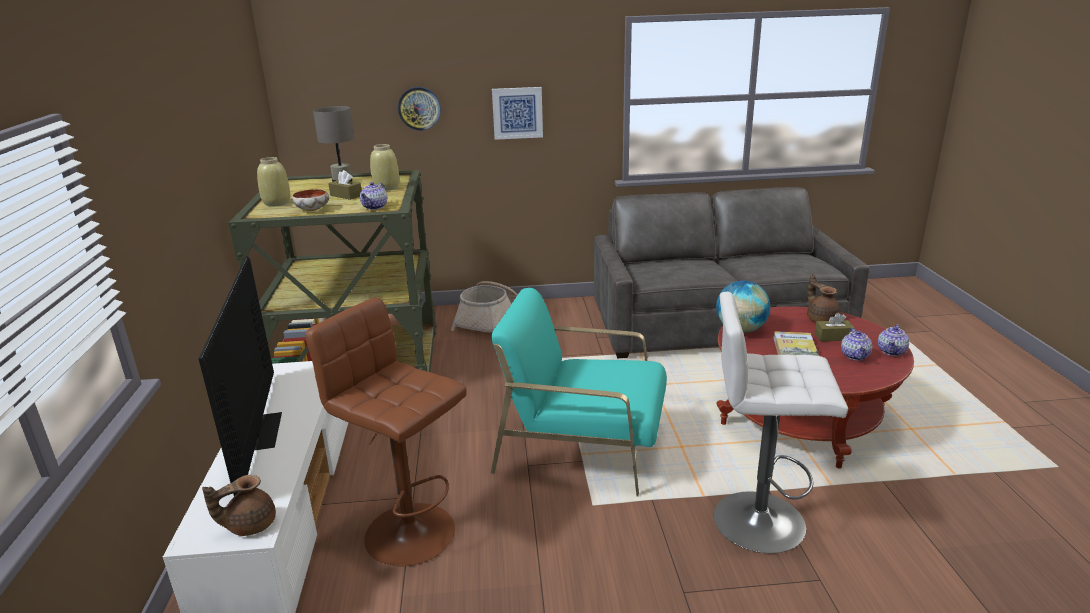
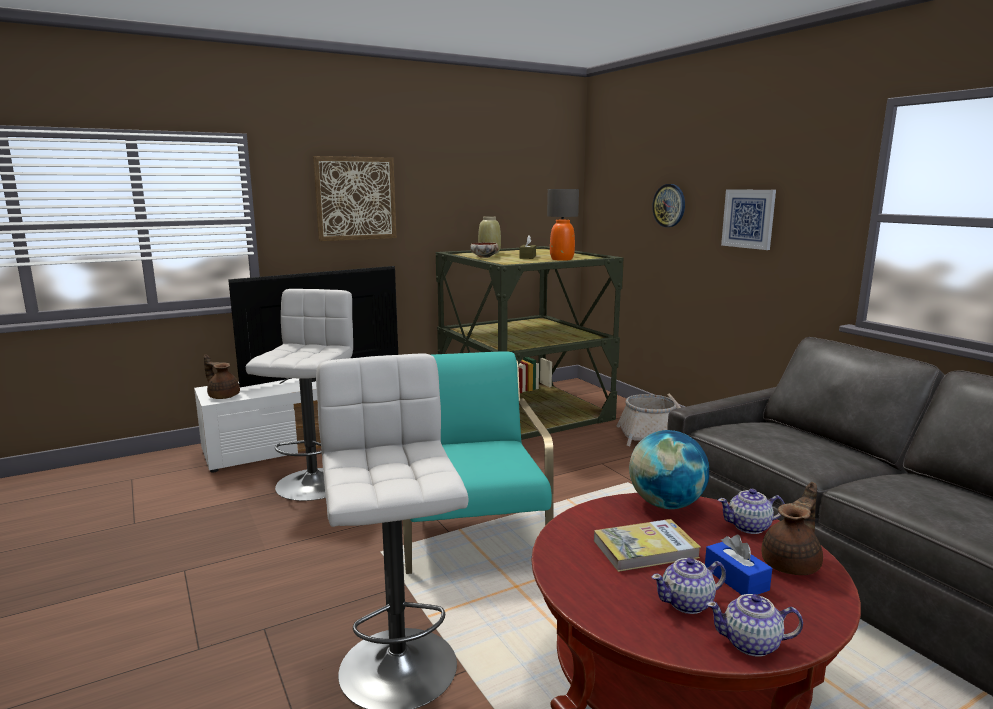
camera: 65 degrees right, 10 degrees down
(163, 177) = (356, 197): none -> picture
(375, 207) = (508, 262): teapot -> teapot (749, 527)
(386, 188) = (562, 259): beige vase -> orange vase
(410, 533) = (314, 484): brown stool -> white stool
(833, 337) = (736, 579): brown tissue box -> blue tissue box

